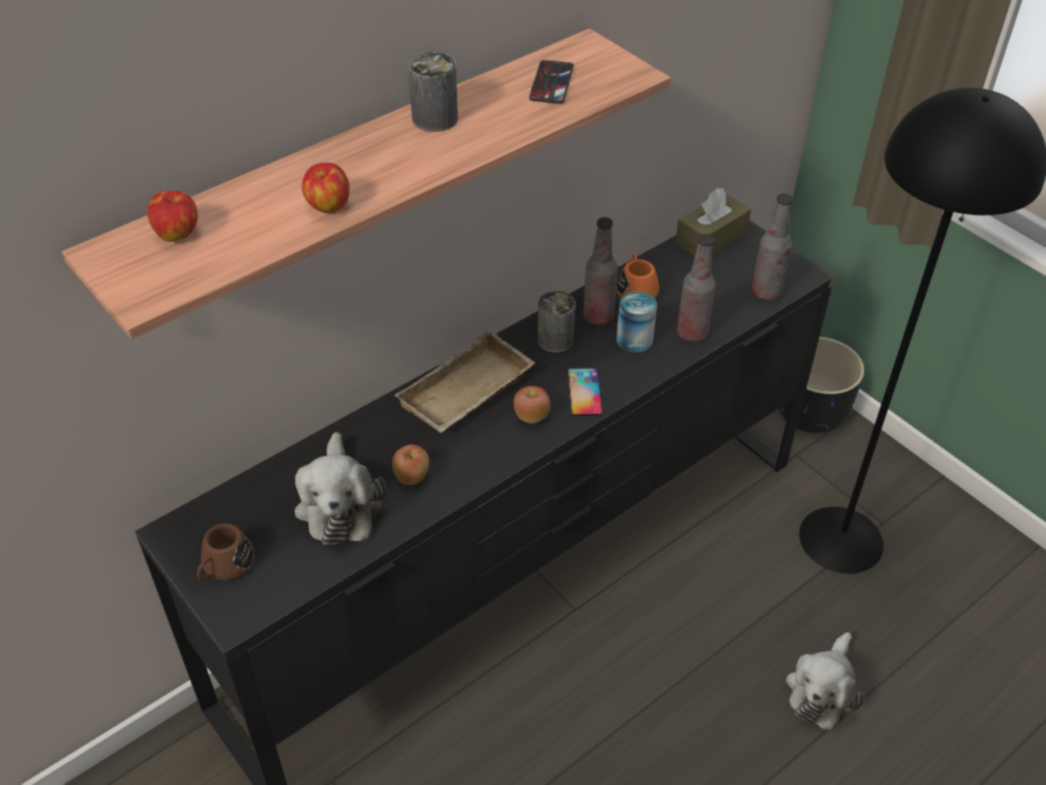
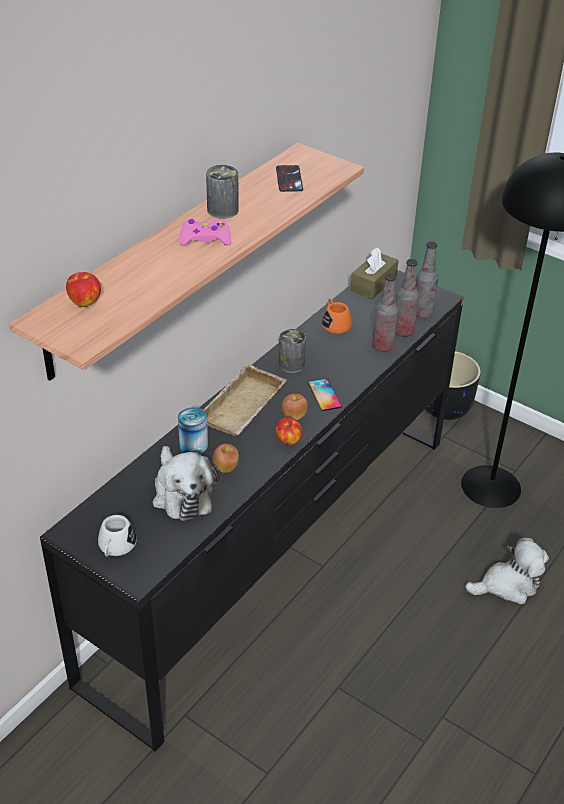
camera: 15 degrees left, 5 degrees down
(224, 566) = (115, 547): brown mug -> white mug
(328, 206) = (179, 272): apple -> apple (288, 441)
(389, 160) = (205, 239): none -> pink game controller
(598, 316) = (315, 345): bottle -> bottle (403, 331)
(634, 339) = (345, 356): can -> can (193, 445)
(822, 689) = (508, 585): plush toy -> plush toy turned 120 degrees counterclockwise

